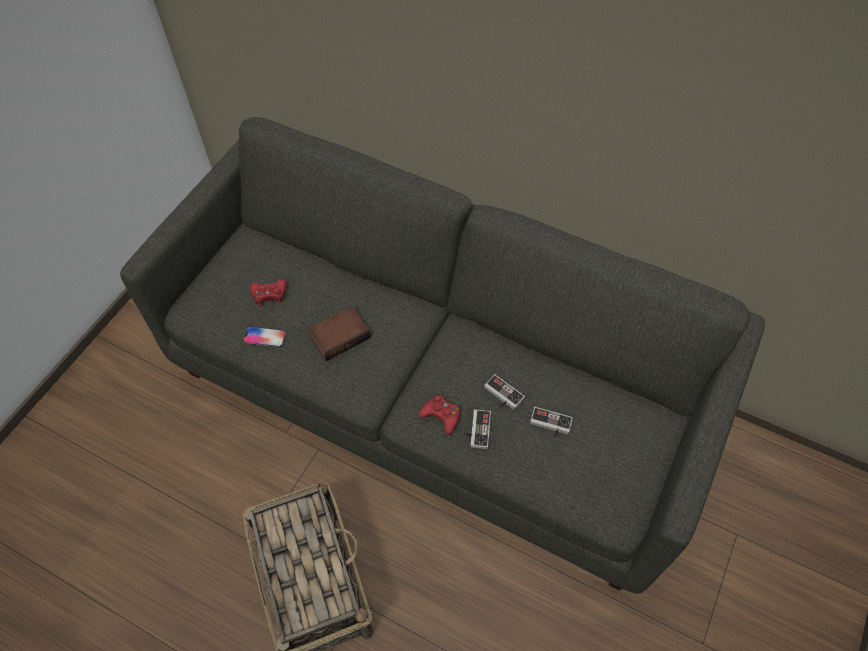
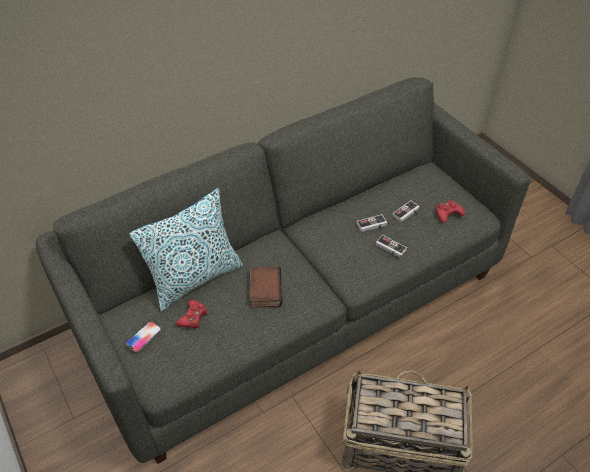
camera: 60 degrees left, 10 degrees down
(264, 337) = (230, 336): phone -> phone (143, 337)
(320, 270) = (195, 279): none -> pillow
(441, 416) = (368, 262): red game controller -> red game controller (447, 214)

